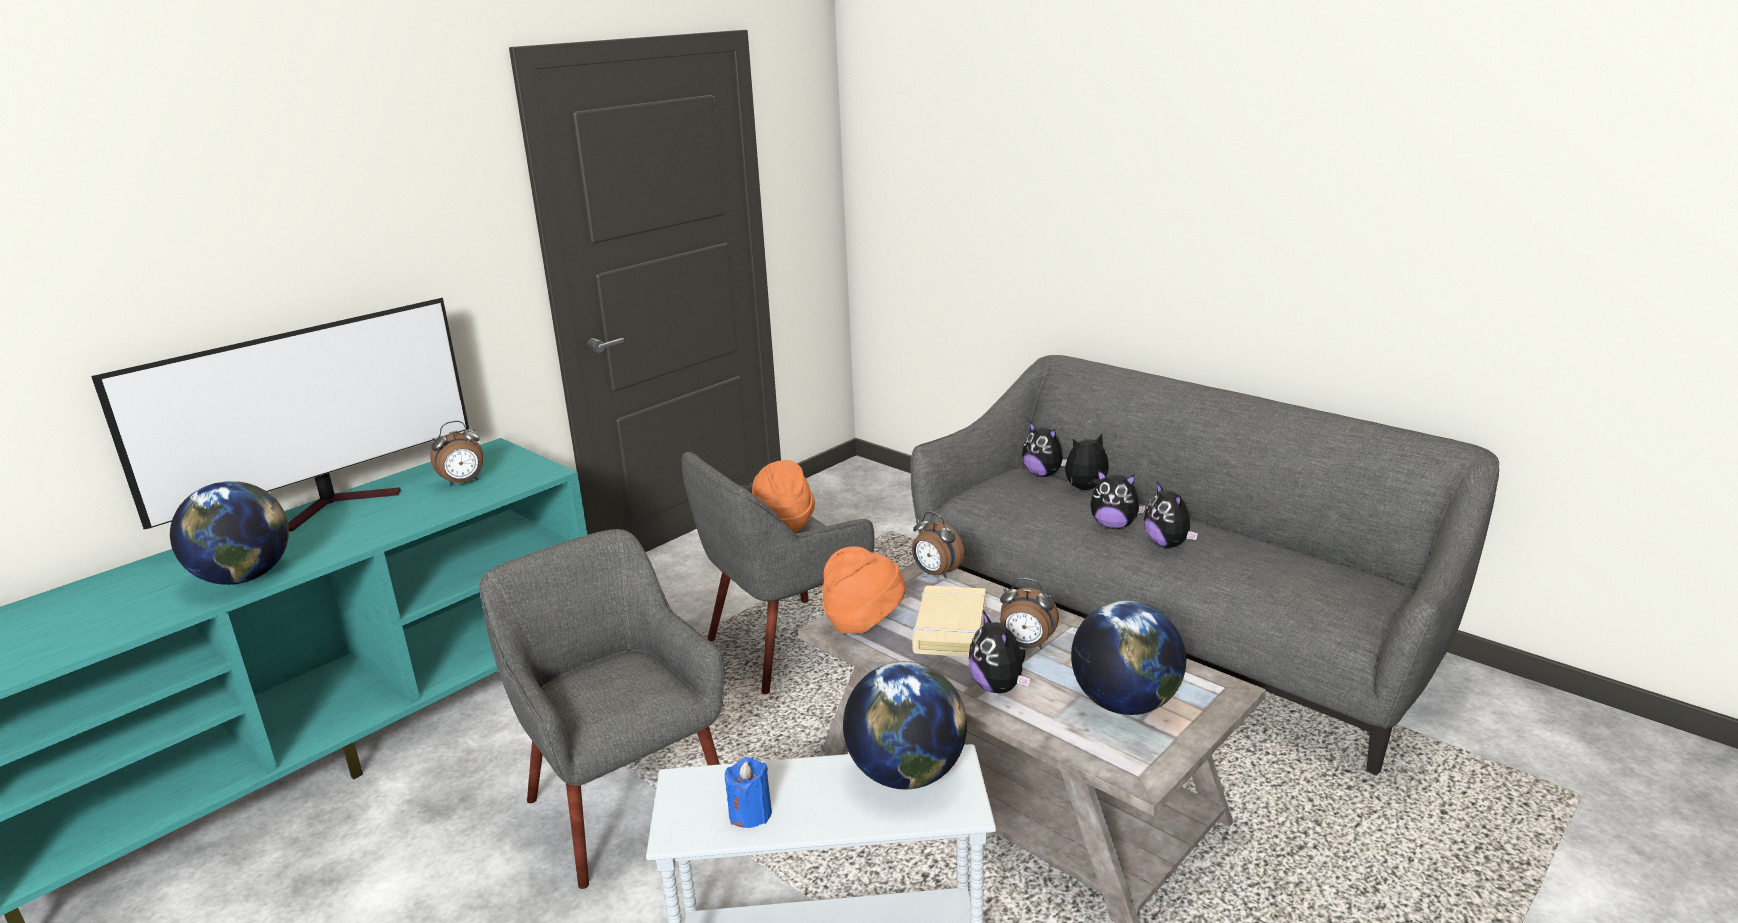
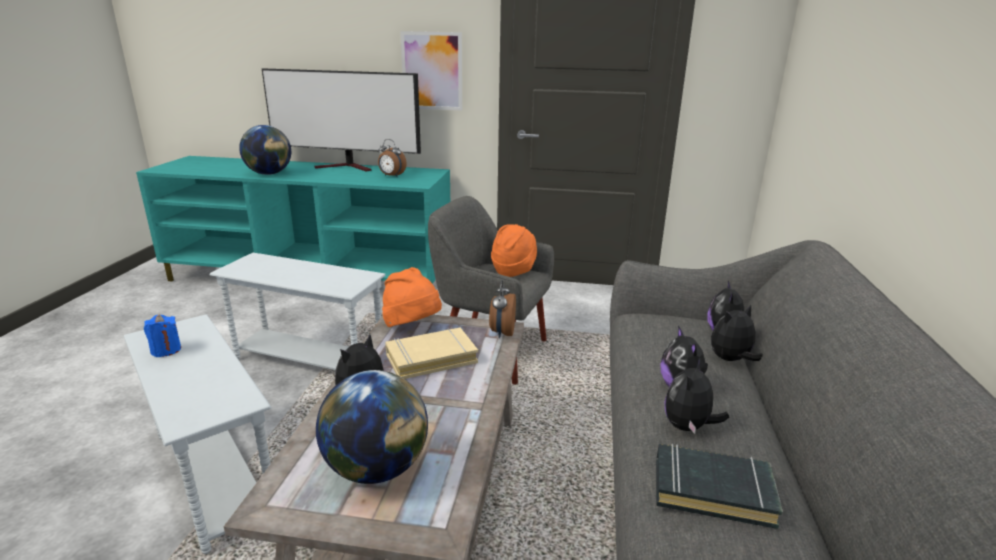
camera: 55 degrees right, 0 degrees up
(440, 287) = (432, 71): none -> picture
(625, 805) = (310, 360): grey armchair -> white side table
(906, 774) = (221, 389): globe -> none
(1026, 645) = (432, 396): alarm clock -> none
(1087, 489) = (731, 360): plush toy -> plush toy turned 60 degrees counterclockwise
(1247, 565) = (712, 490): none -> black book

